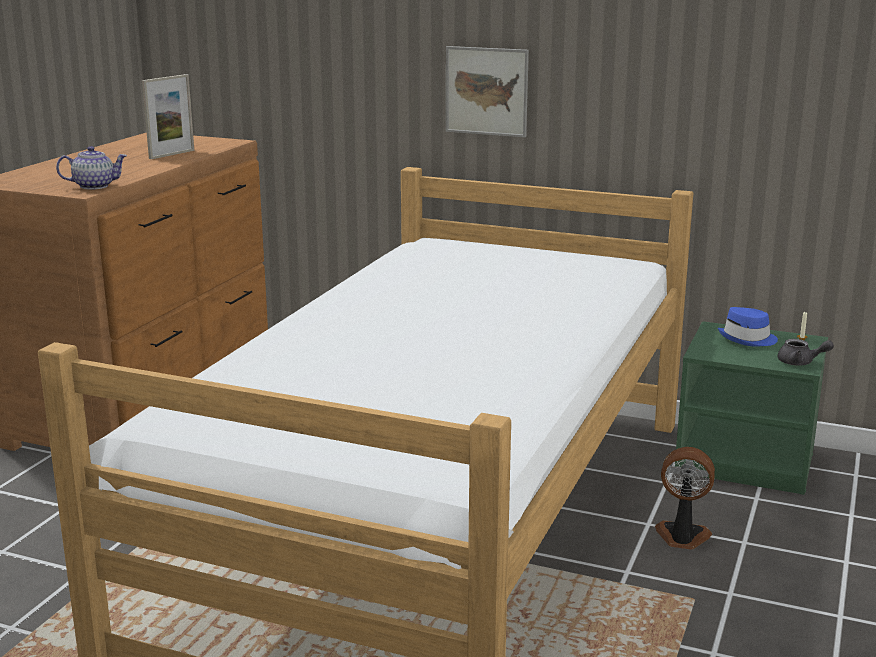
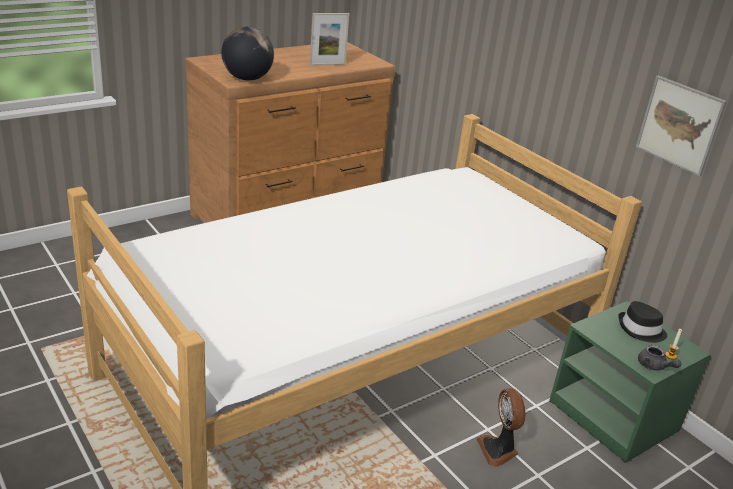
camera: 30 degrees right, 10 degrees up
(95, 186) = (247, 79): teapot -> globe
(486, 91) = (530, 76): picture -> picture (679, 125)
(682, 537) = (499, 450): fan -> fan turned 150 degrees counterclockwise
(748, 339) = (640, 330): blue hat -> black hat

